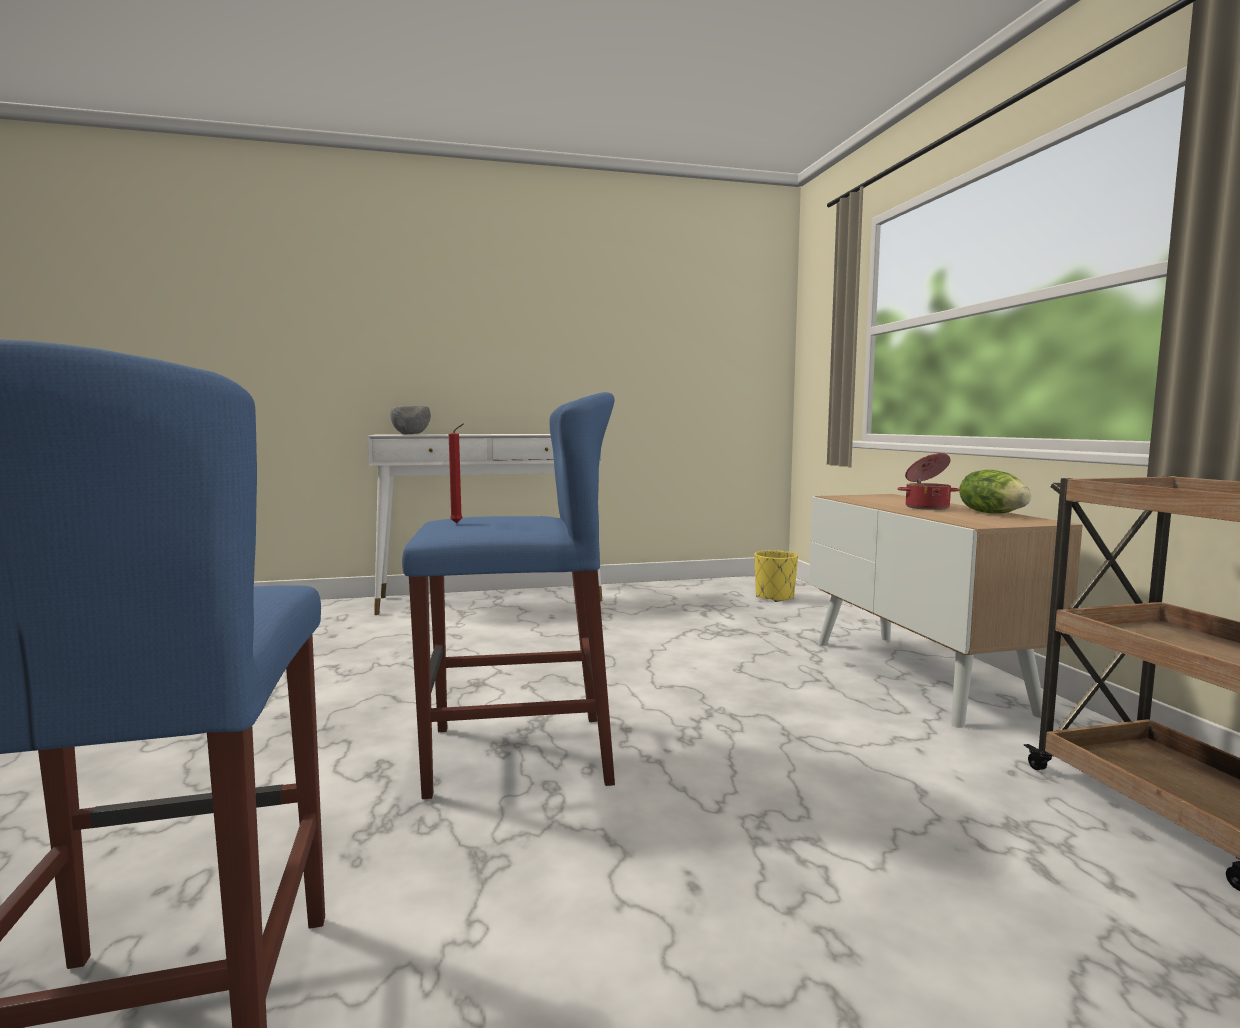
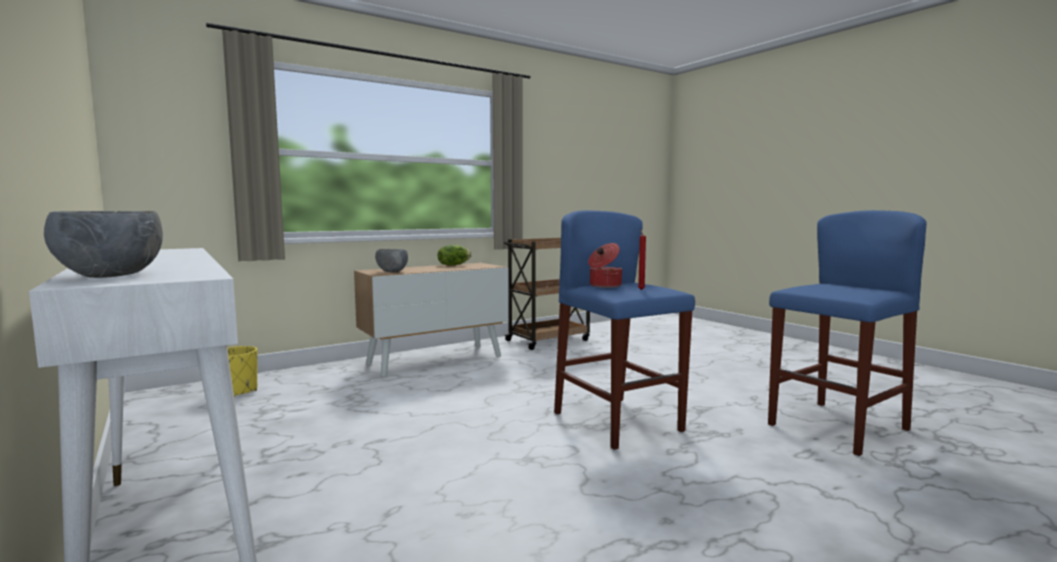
camera: 110 degrees left, 0 degrees up
(861, 498) = (392, 272): none -> grey bowl
(926, 507) = (433, 268): cooking pot -> cooking pot (604, 286)

